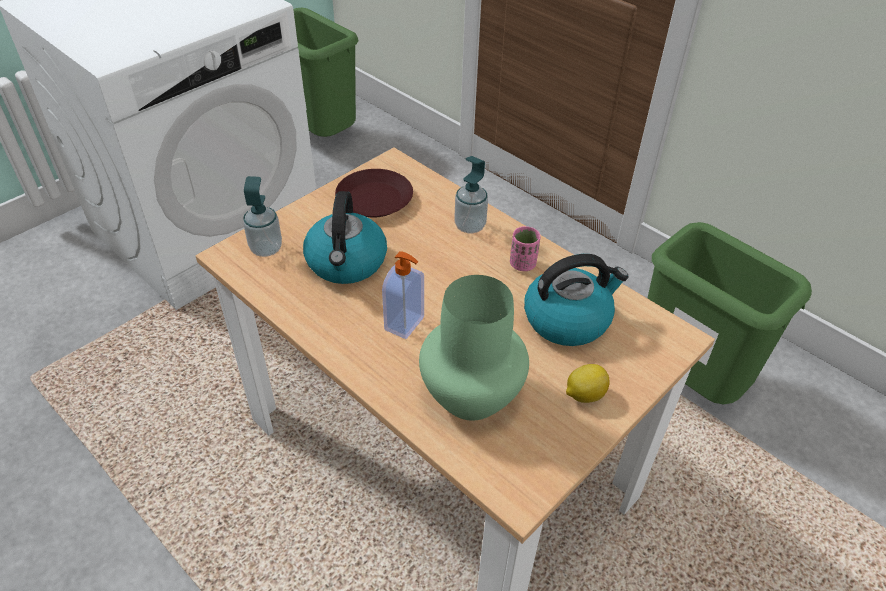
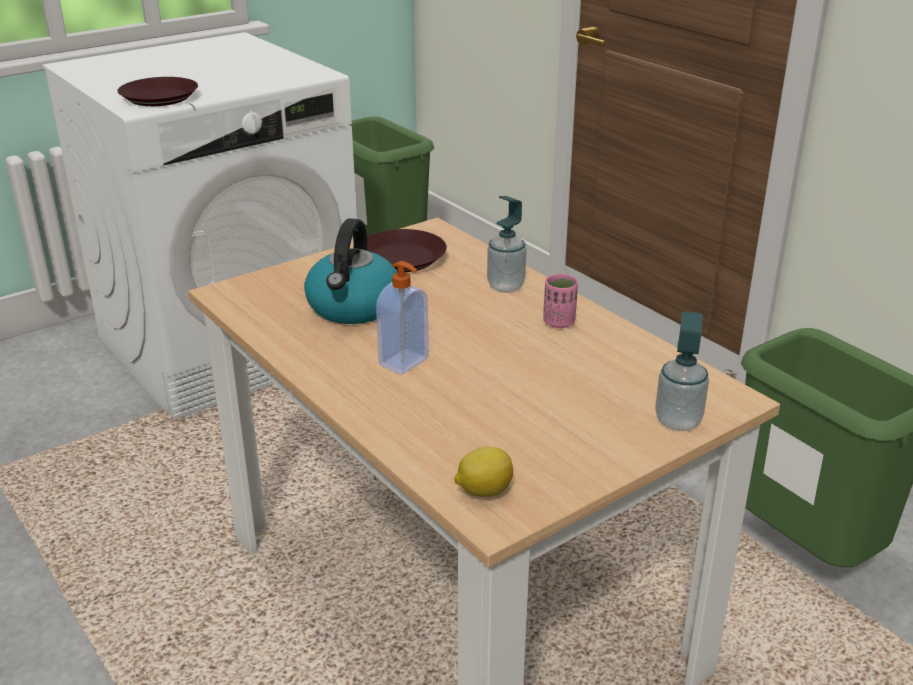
camera: 10 degrees right, 15 degrees down
(123, 44) = (159, 97): none -> brown plate
(266, 248) = (267, 290): soap dispenser -> soap dispenser (678, 421)
(469, 395) = (461, 427): green vase -> none
(568, 319) = (600, 372): kettle -> none
(584, 394) = (600, 438): lemon -> lemon (483, 491)

